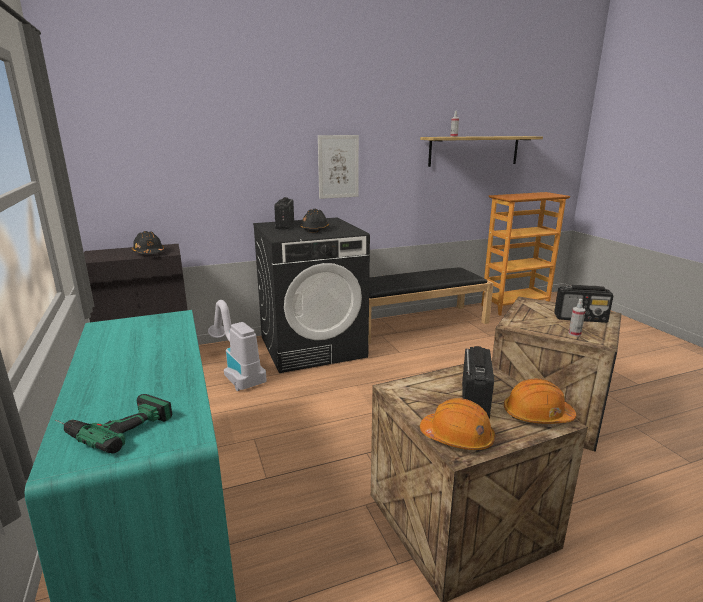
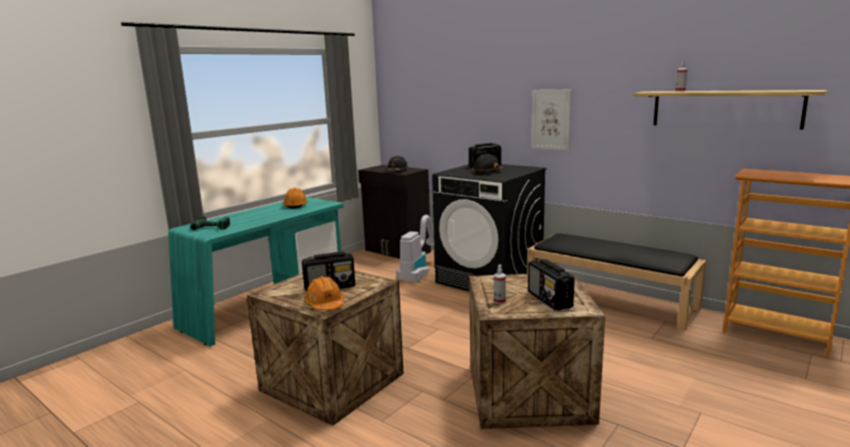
camera: 60 degrees right, 5 degrees down
(457, 437) = (280, 290): orange hard hat -> orange hard hat (296, 205)

